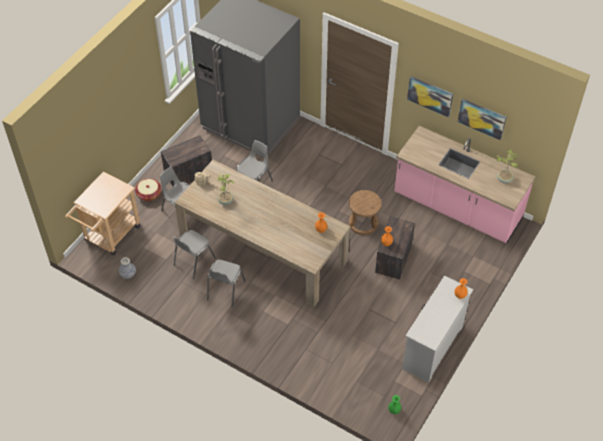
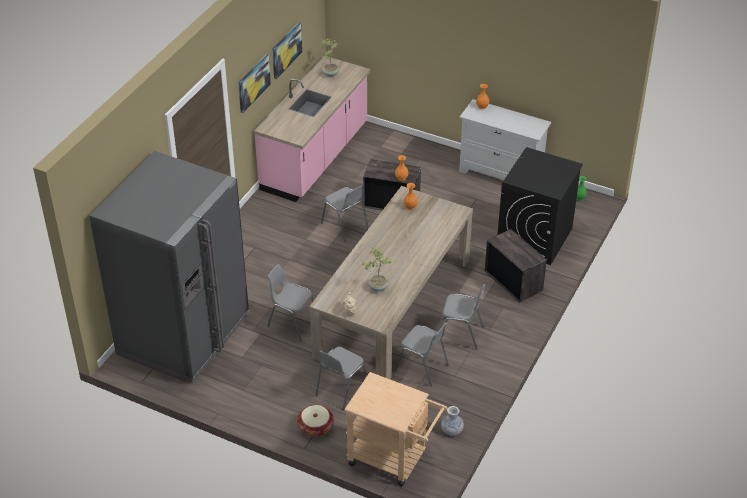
camera: 95 degrees left, 10 degrees down
(188, 173) = (275, 390): crate -> crate (514, 281)
(338, 362) = (534, 238): none -> black washing machine
(363, 223) = (345, 226): brown stool -> grey chair

